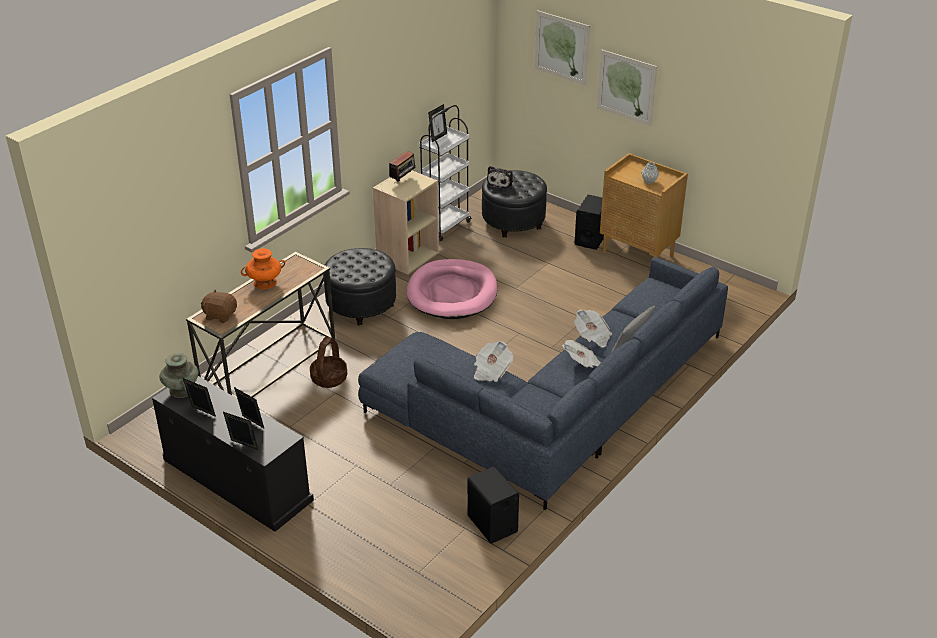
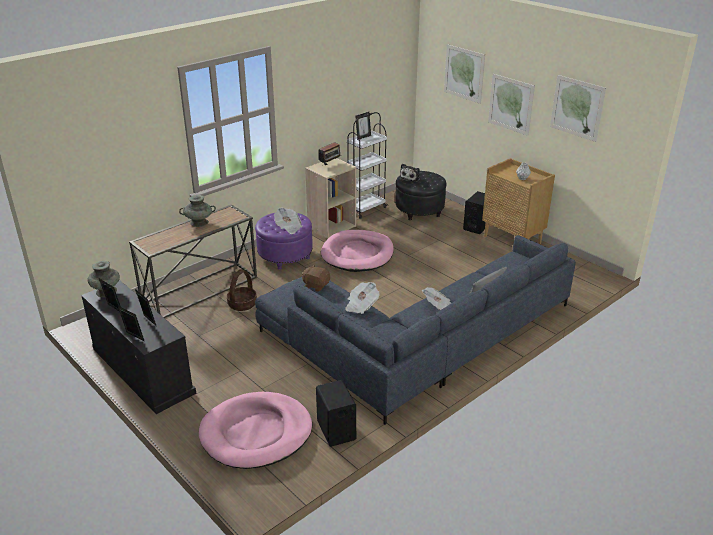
camera: 10 degrees right, 5 degrees down
(220, 315) = (155, 241): brown plush toy -> brown plush toy (316, 285)
(265, 282) = (199, 222): orange vase -> turquoise vase
(361, 306) = (285, 256): black ottoman -> purple ottoman
(402, 539) = (256, 433): none -> pink dog bed
(592, 336) = (452, 288): newspaper -> newspaper (288, 227)
(712, 95) = (577, 108): none -> picture

